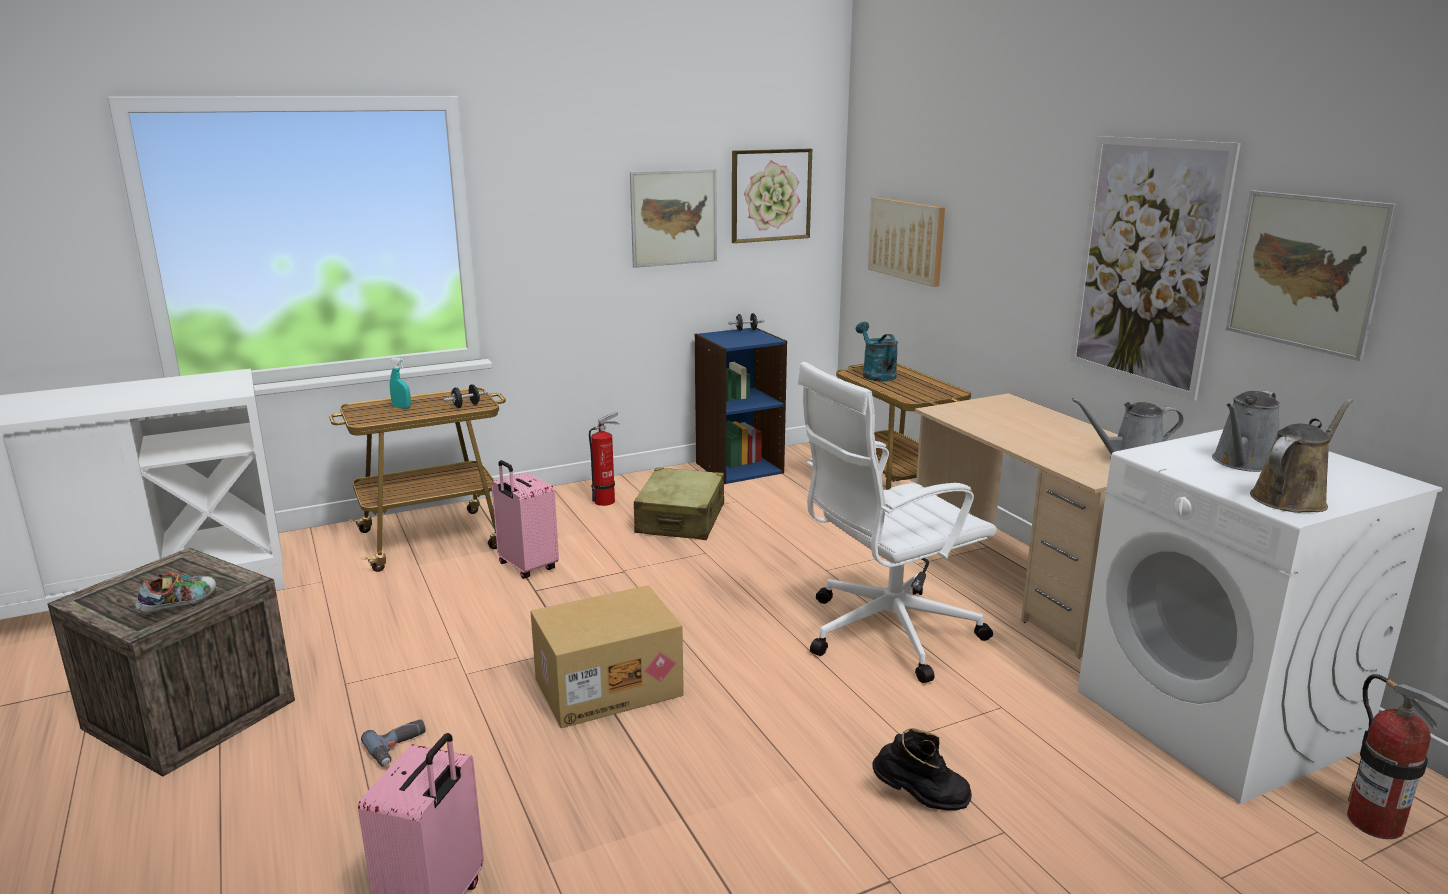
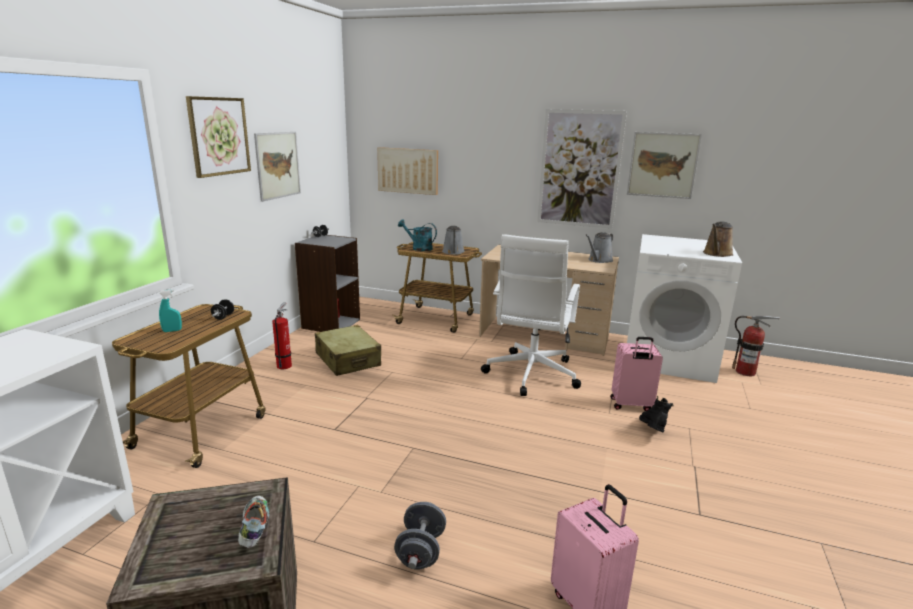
camera: 45 degrees left, 0 degrees up
(399, 748) = (421, 551): power drill -> grey dumbbell
(526, 567) = (304, 419): pink suitcase -> pink suitcase (631, 405)
(609, 686) = (466, 455): cardboard box -> none
(739, 467) = (330, 324): blue bookcase -> grey bookcase
(770, 195) = (319, 148): picture -> picture (219, 136)
(920, 800) = (652, 432): black boot -> black boot turned 45 degrees counterclockwise
(1243, 463) = (678, 246): grey watering can -> grey watering can (453, 252)
(1292, 498) = (717, 254): brown watering can -> brown watering can turned 150 degrees counterclockwise

